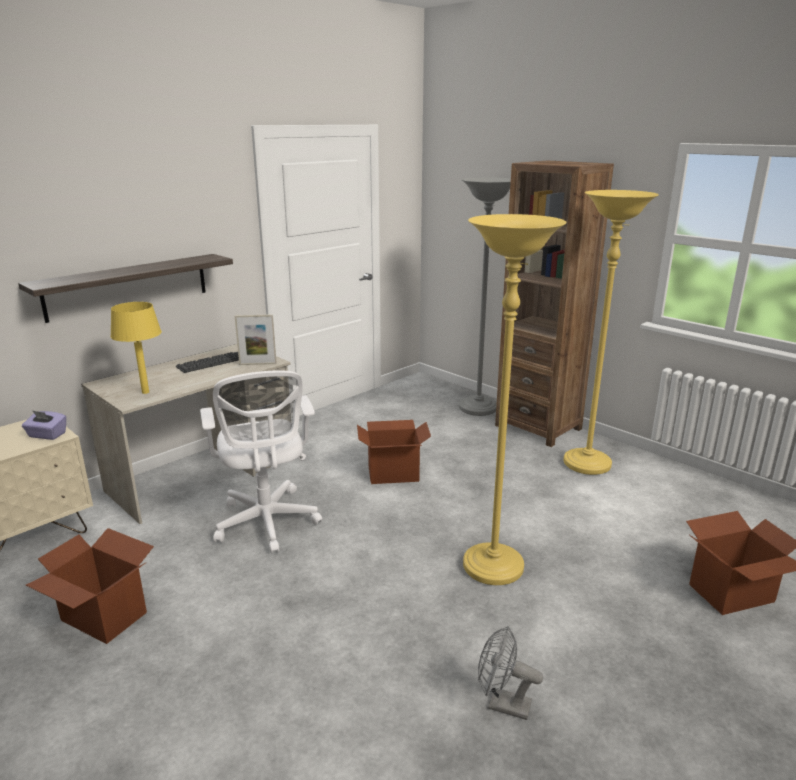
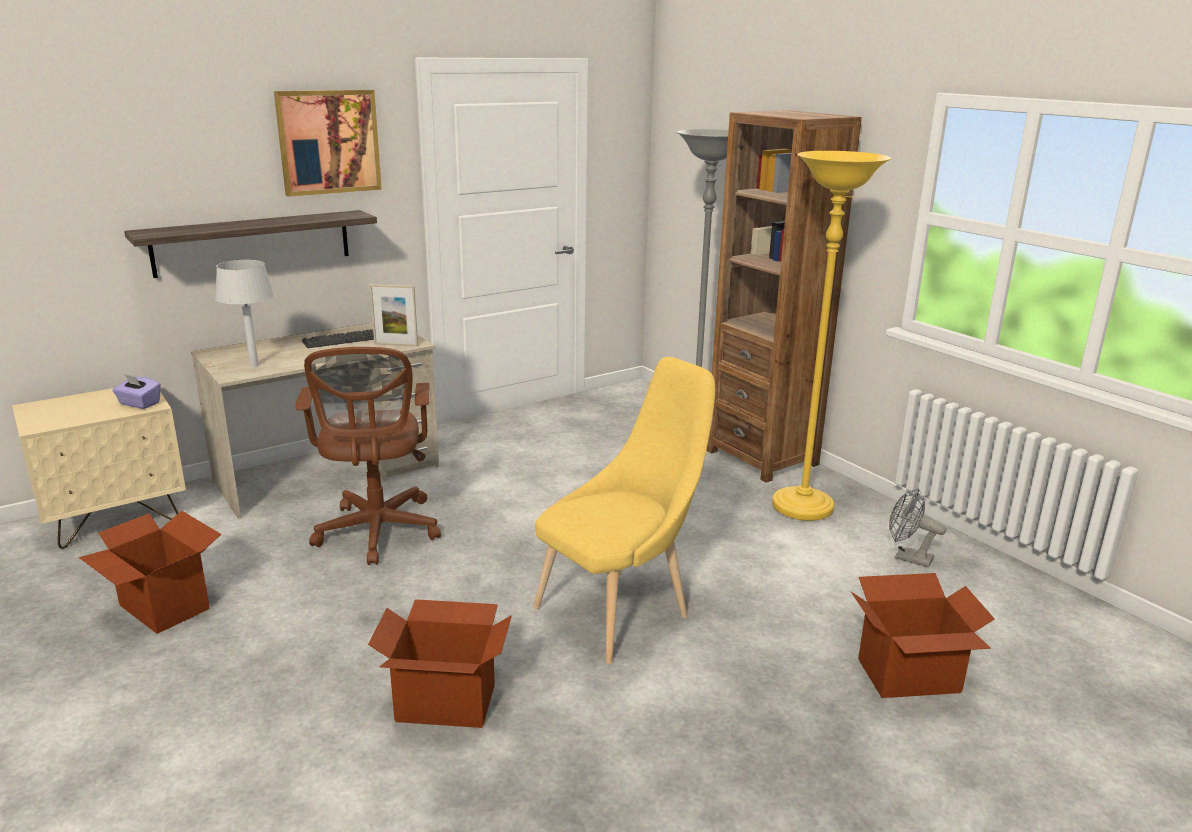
camera: 10 degrees right, 0 degrees up
(145, 392) = (253, 365): yellow table lamp -> grey table lamp
(186, 197) = (328, 142): none -> picture
(267, 524) = (377, 533): white office chair -> brown office chair
(393, 473) = (550, 493): cardboard box -> cardboard box (446, 702)
(493, 567) = (620, 610): yellow floor lamp -> yellow chair
(502, 704) = (557, 753): grey fan -> grey fan (907, 557)

